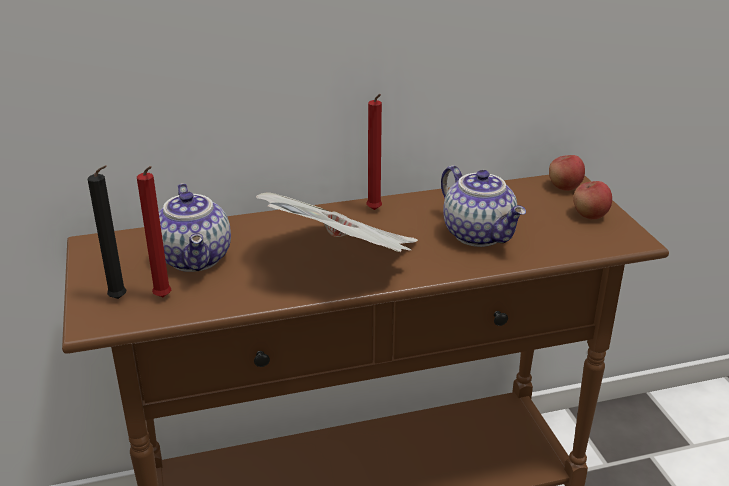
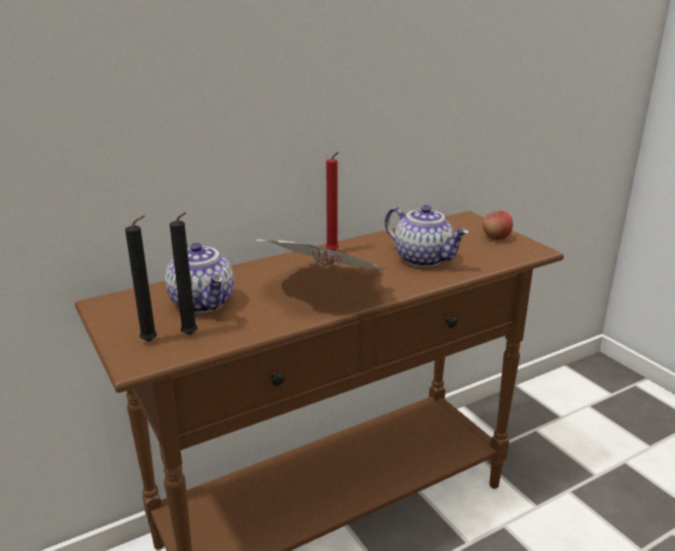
camera: 15 degrees left, 5 degrees down
(164, 298) = (191, 336): red candle -> black candle
(564, 187) = (466, 222): apple -> none

